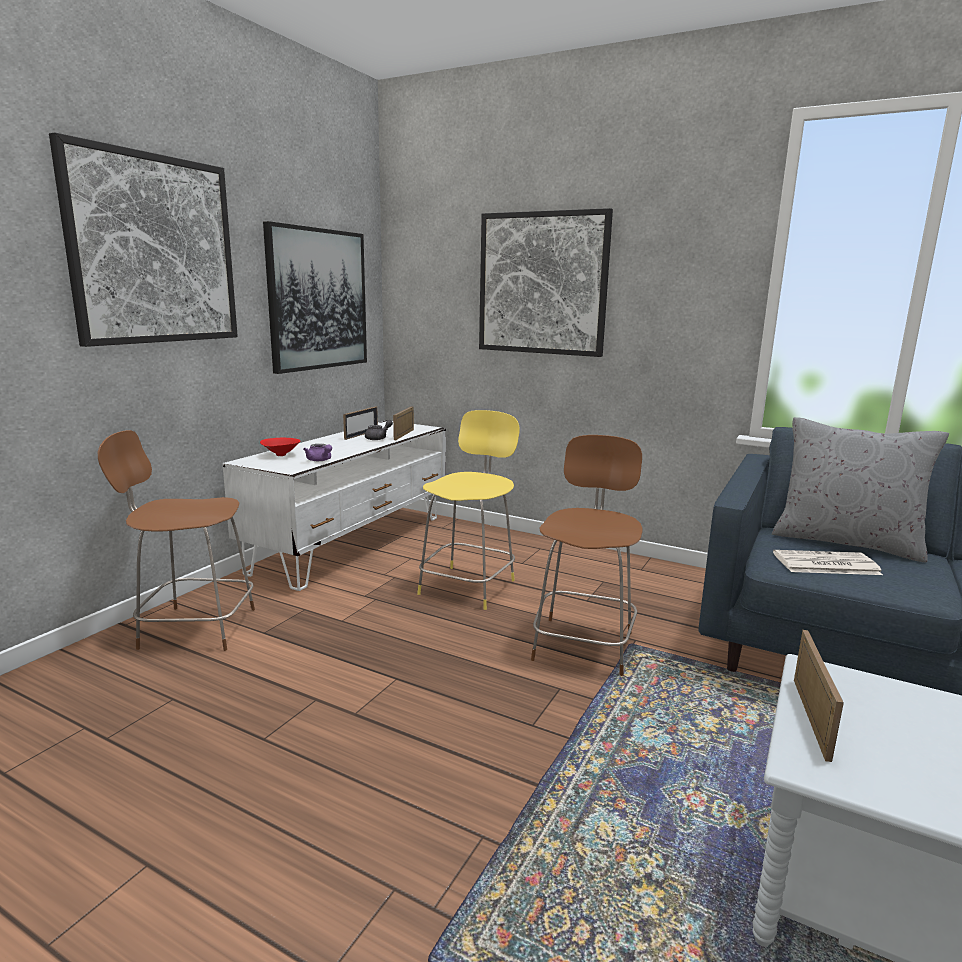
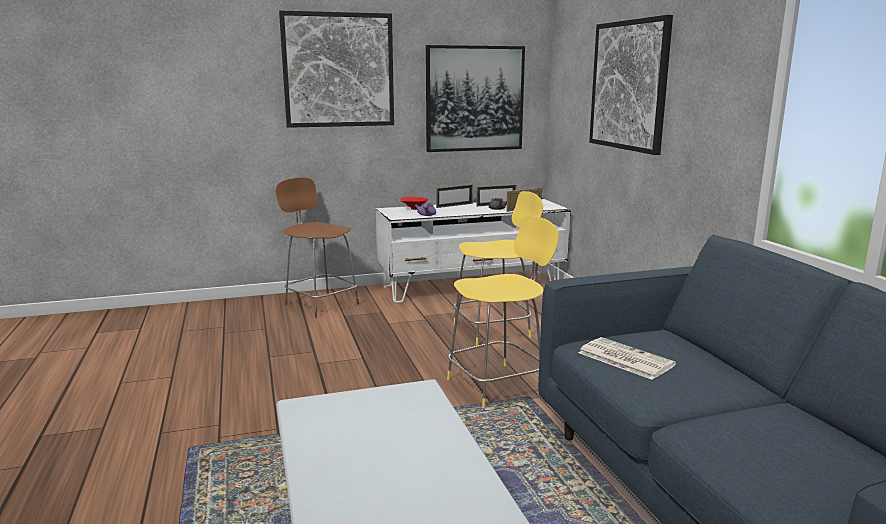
camera: 45 degrees right, 0 degrees up
(584, 644) = (498, 384): brown stool -> yellow stool
(810, 717) = (356, 398): picture frame -> picture frame (454, 205)
(846, 542) = (702, 356): grey pillow -> none

